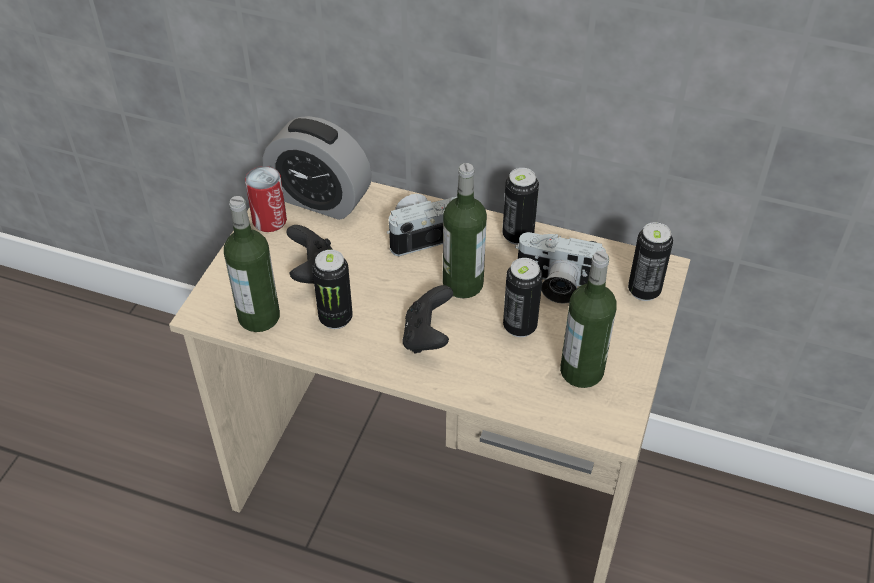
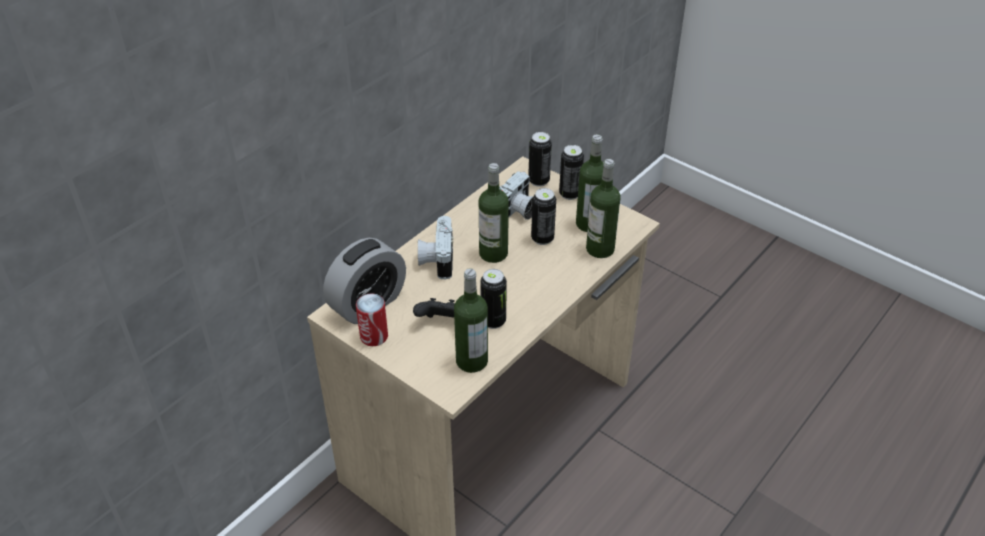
camera: 70 degrees left, 5 degrees down
(427, 336) = (531, 281): black game controller -> none
(518, 235) = (463, 217): can -> can (569, 194)
(532, 396) = (600, 249): none -> bottle

